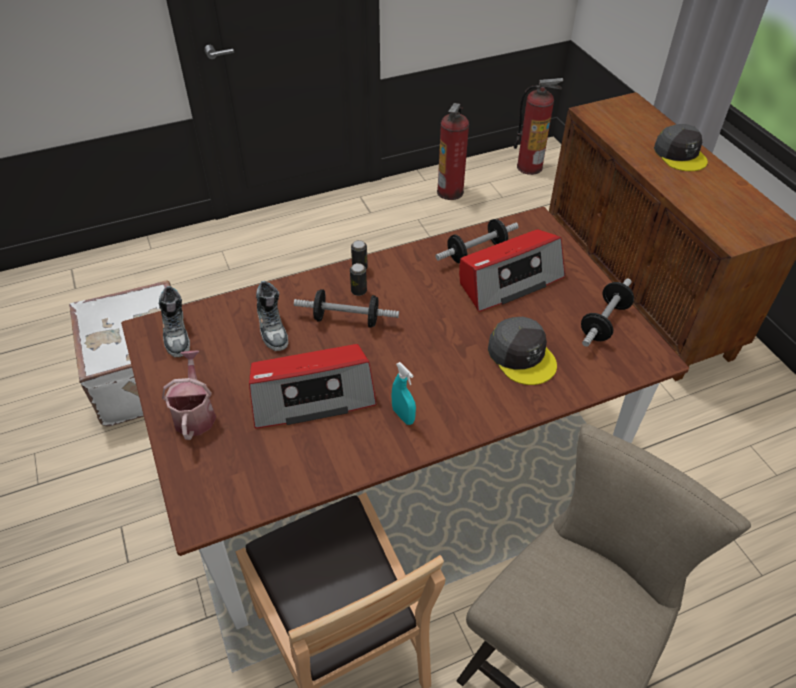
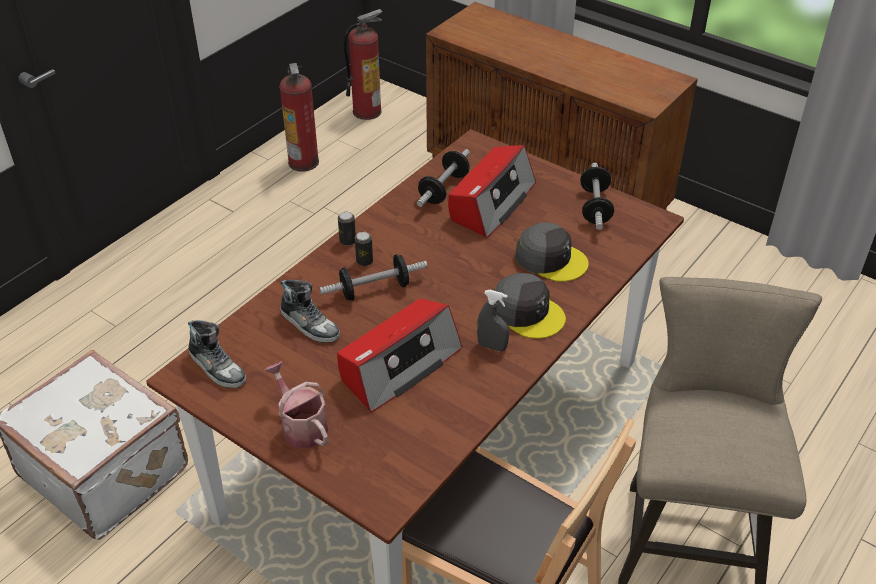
camera: 30 degrees left, 5 degrees down
(403, 416) = (492, 346): turquoise spray bottle -> grey spray bottle
(680, 154) = (553, 46): grey cap -> grey cap (527, 312)

